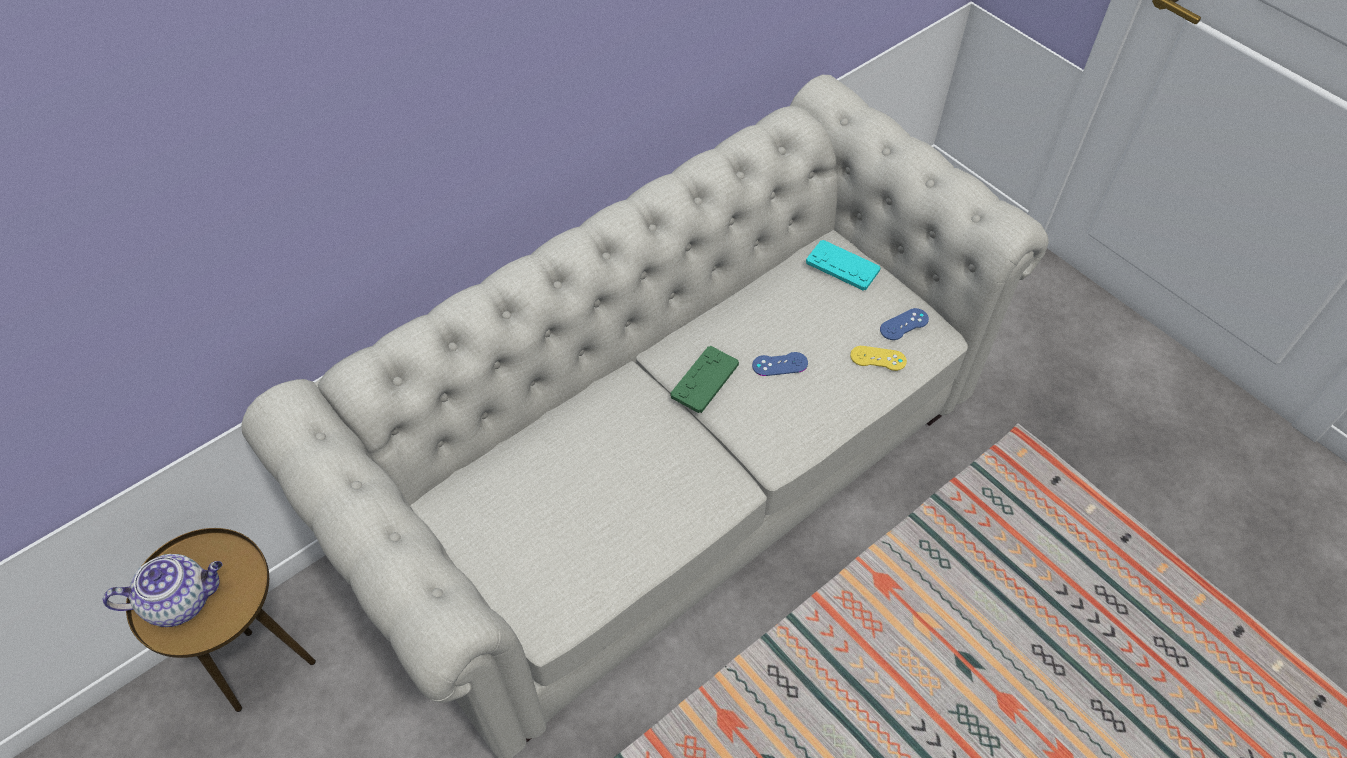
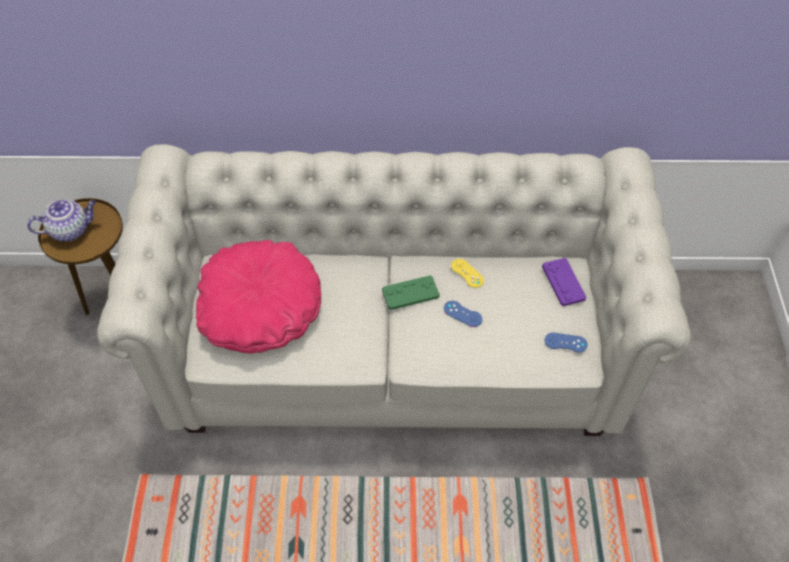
camera: 40 degrees right, 0 degrees up
(182, 600) = (71, 230): teapot -> teapot turned 45 degrees counterclockwise
(553, 512) = (262, 307): none -> pink pillow
(842, 266) = (563, 282): turquoise game controller -> purple game controller
(878, 358) = (527, 351): yellow game controller -> yellow game controller (467, 273)

